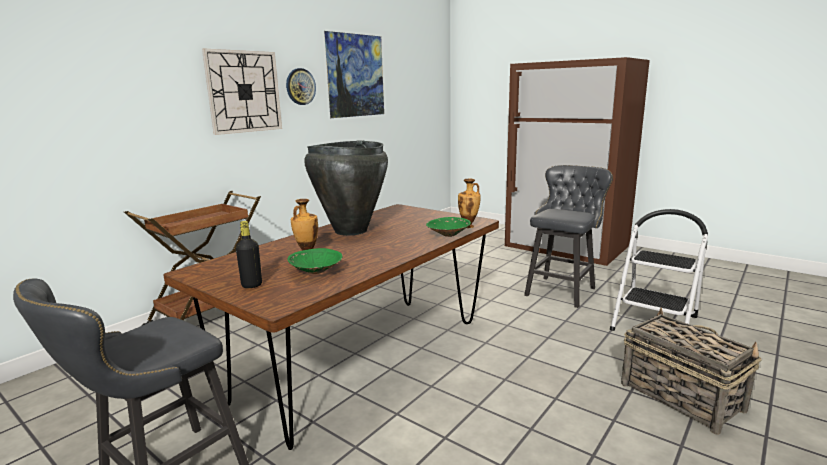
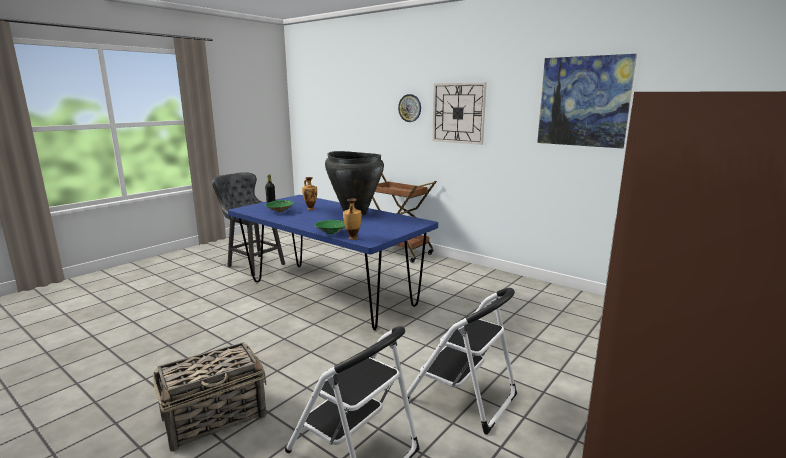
camera: 90 degrees right, 0 degrees up
(300, 86) = (508, 111): wall clock -> wall clock (410, 108)
(363, 360) = (330, 293): brown dining table -> blue dining table
(563, 288) = (464, 398): grey stool -> step ladder

